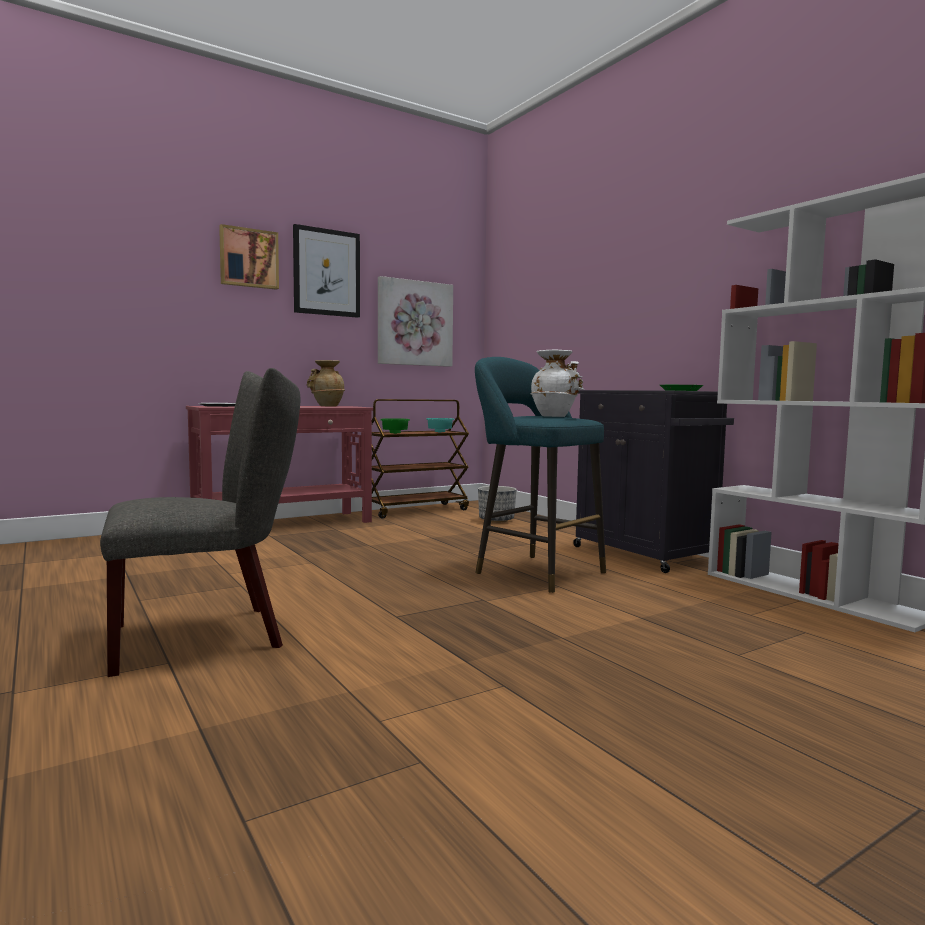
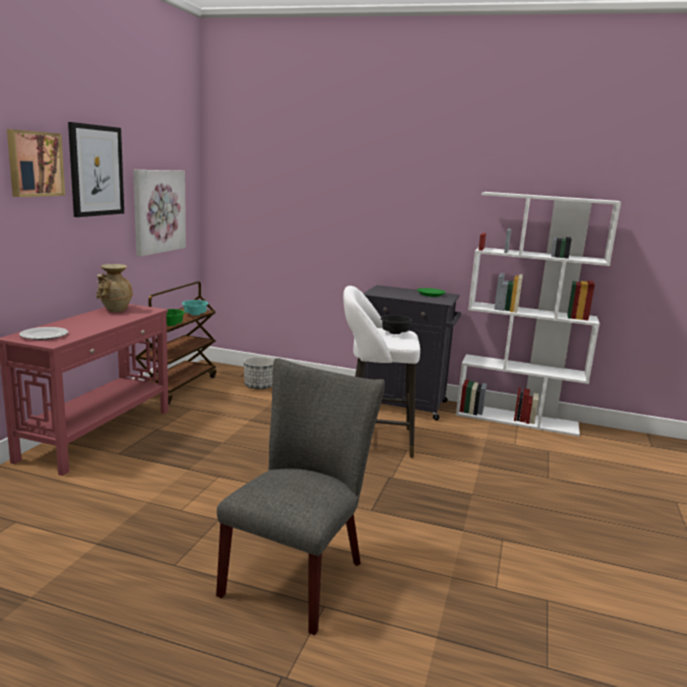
camera: 40 degrees left, 10 degrees up
(534, 571) = (373, 439): turquoise stool -> white stool
(554, 416) = (394, 333): white vase -> black bowl

